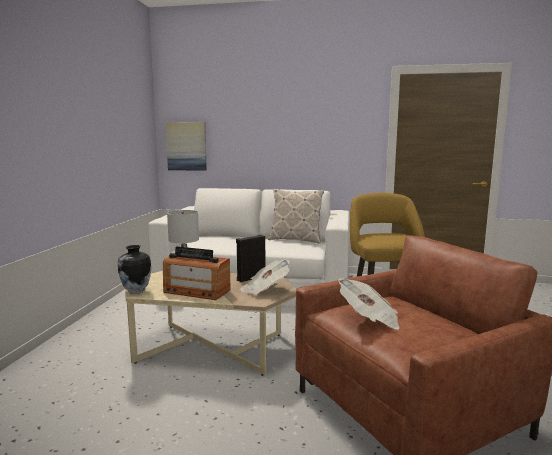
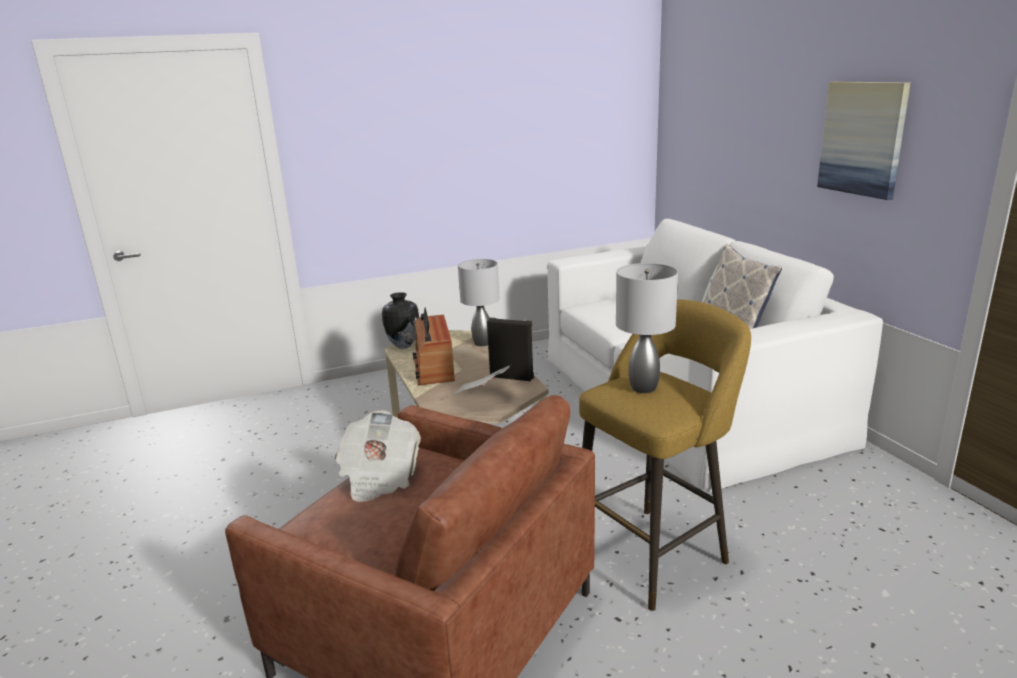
camera: 60 degrees right, 10 degrees up
(186, 146) = (684, 144): picture -> picture (863, 138)
(383, 237) = (642, 387): none -> grey table lamp

